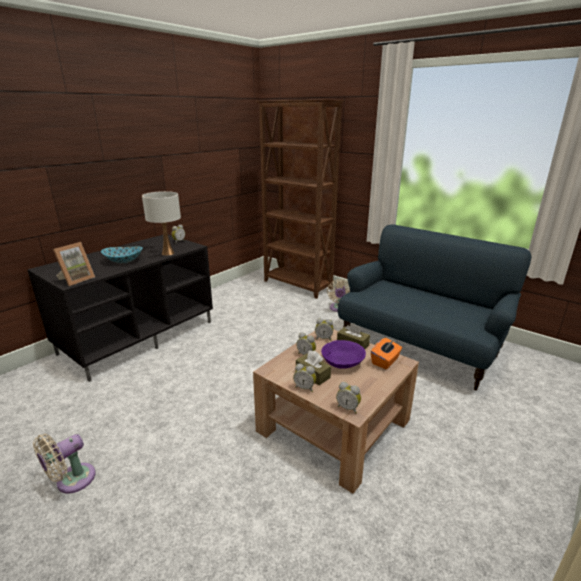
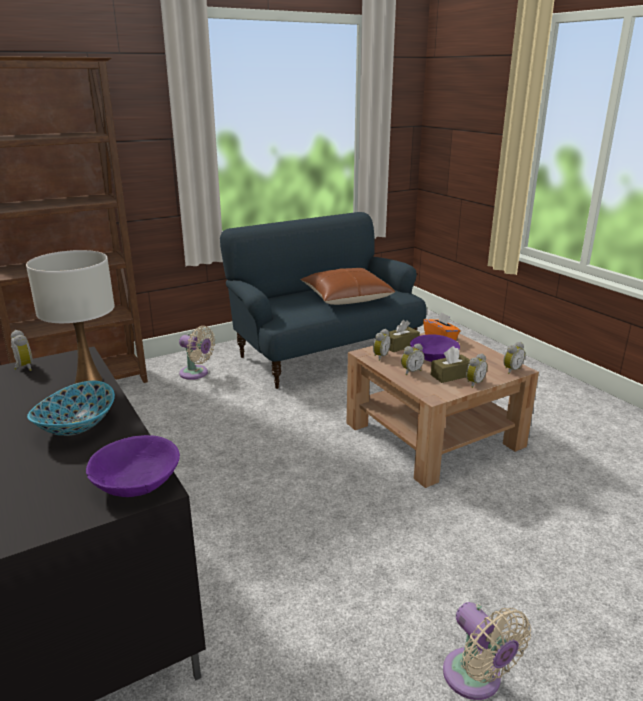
camera: 70 degrees left, 0 degrees up
(76, 280) = (136, 481): picture frame -> purple bowl
(433, 308) = (346, 297): none -> brown pillow

